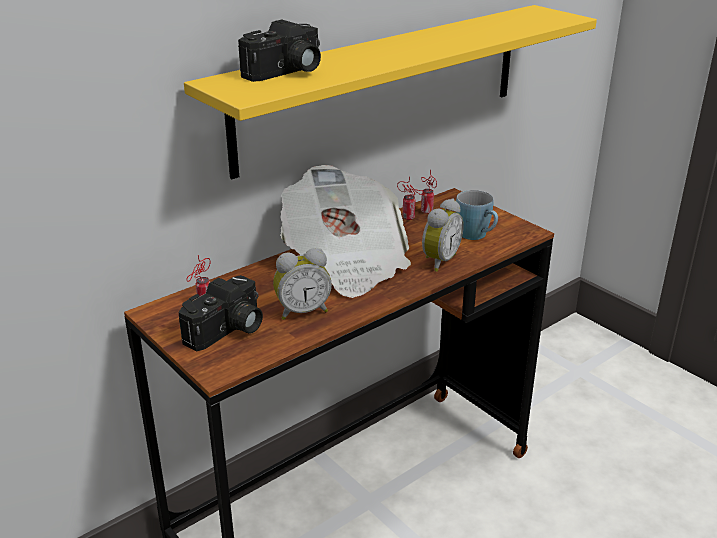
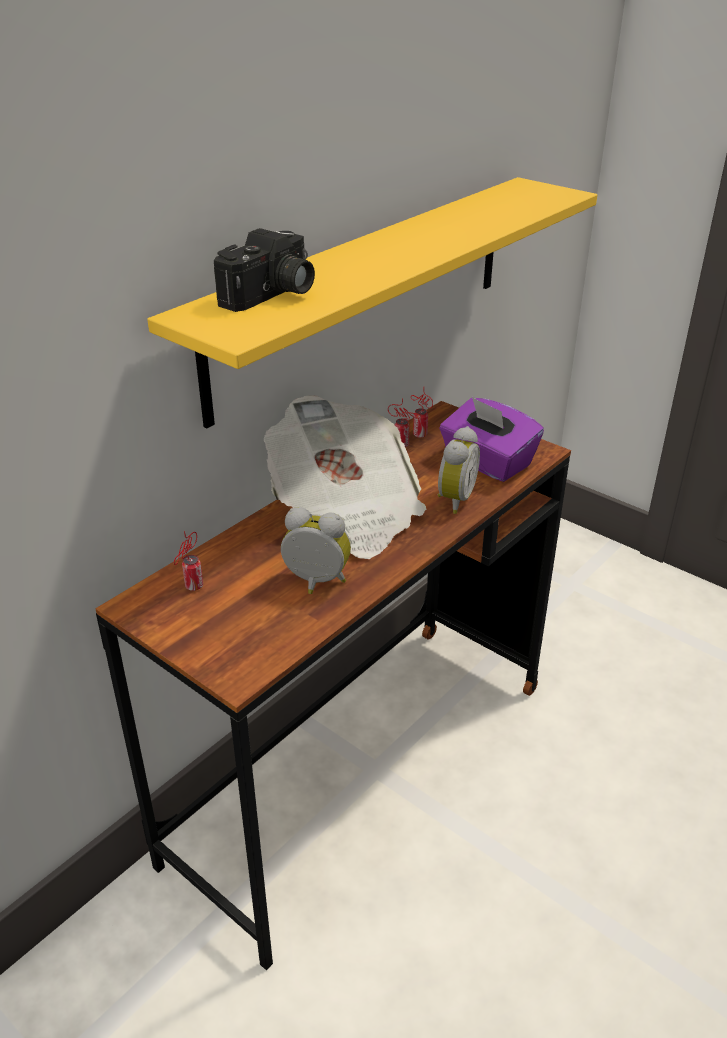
camera: 10 degrees left, 5 degrees up
(228, 331) = (234, 621): camera -> none
(302, 311) = (315, 583): alarm clock -> alarm clock turned 135 degrees counterclockwise
(477, 236) = (487, 462): blue mug -> purple tissue box

